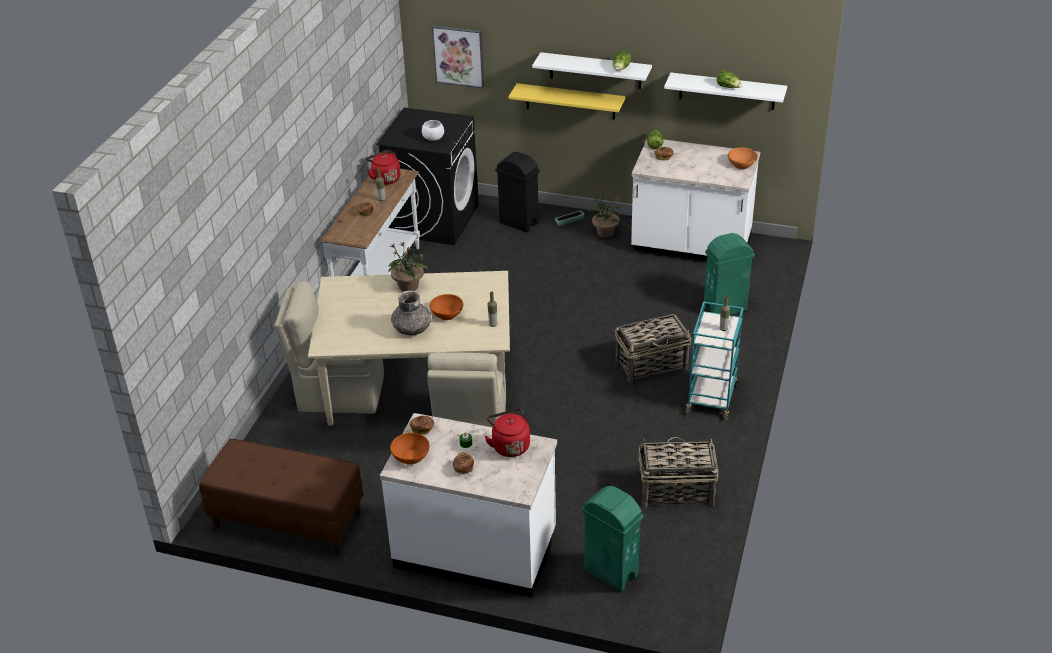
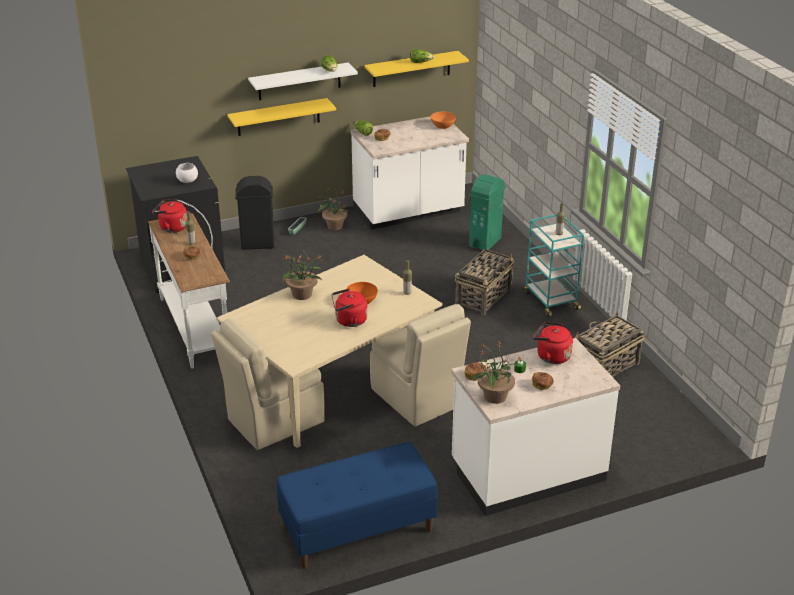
camera: 40 degrees left, 5 degrees down
(287, 520) = (357, 530): brown bench -> blue bench
(411, 456) = (494, 397): orange bowl -> potted plant
(412, 328) = (349, 321): grey vase -> red kettle
(458, 56) = (169, 103): picture -> none
(610, 572) = (633, 436): green trash can -> none
(727, 91) = (411, 69): white shelf -> yellow shelf

